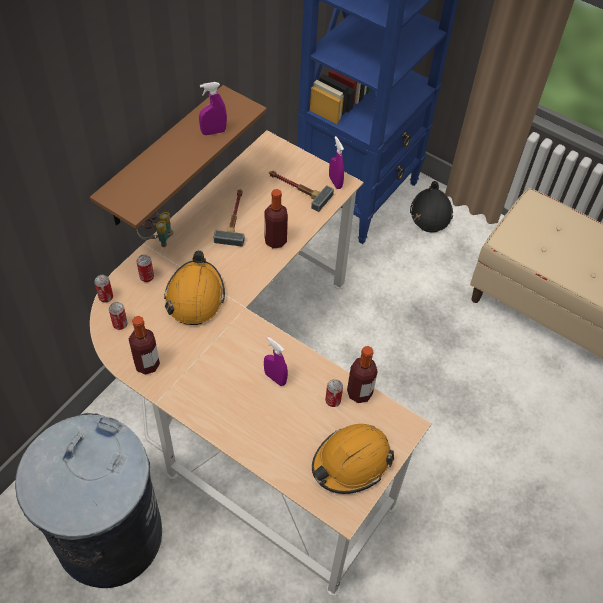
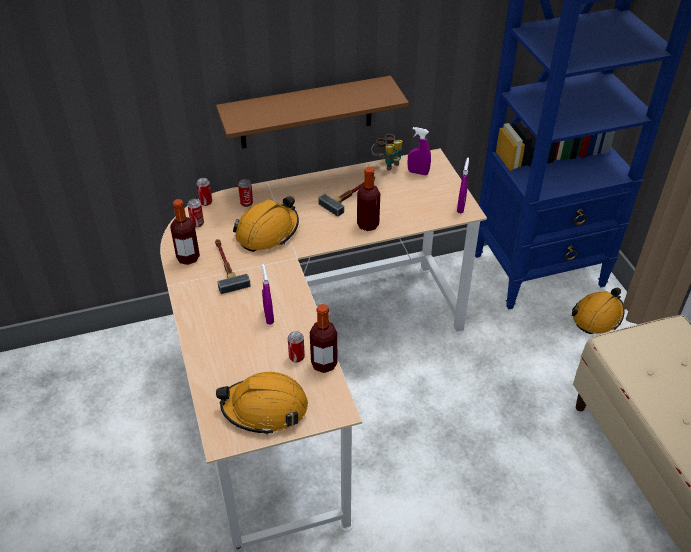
camera: 40 degrees right, 10 degrees down
(108, 536) = (119, 405): grey trash can -> none
(157, 239) = (279, 182): binoculars -> binoculars (387, 163)
(213, 132) = (348, 101): purple spray bottle -> purple spray bottle (418, 172)
(297, 189) = (423, 198): hammer -> hammer (226, 266)
(430, 213) = (597, 316): black hard hat -> orange hard hat

